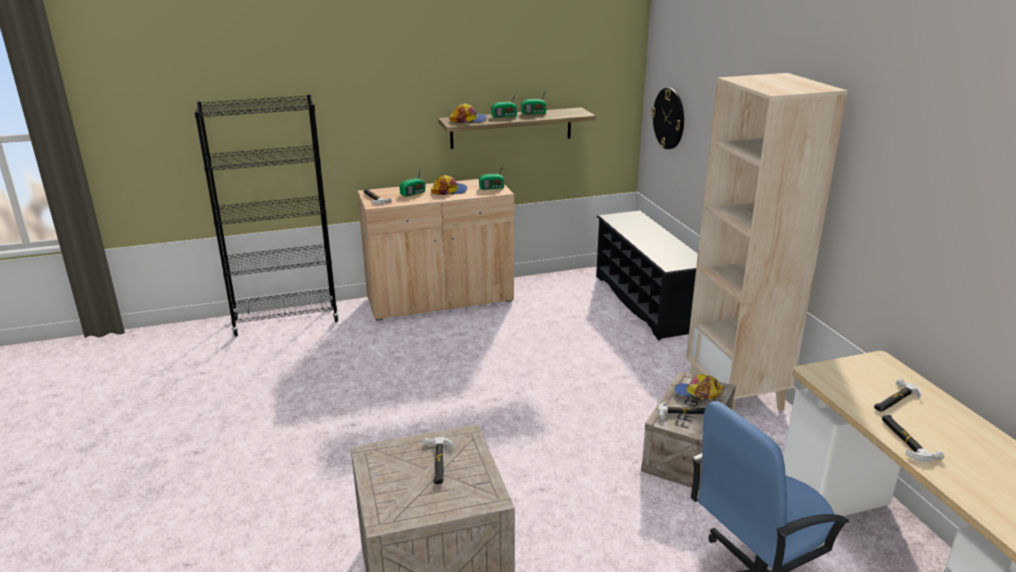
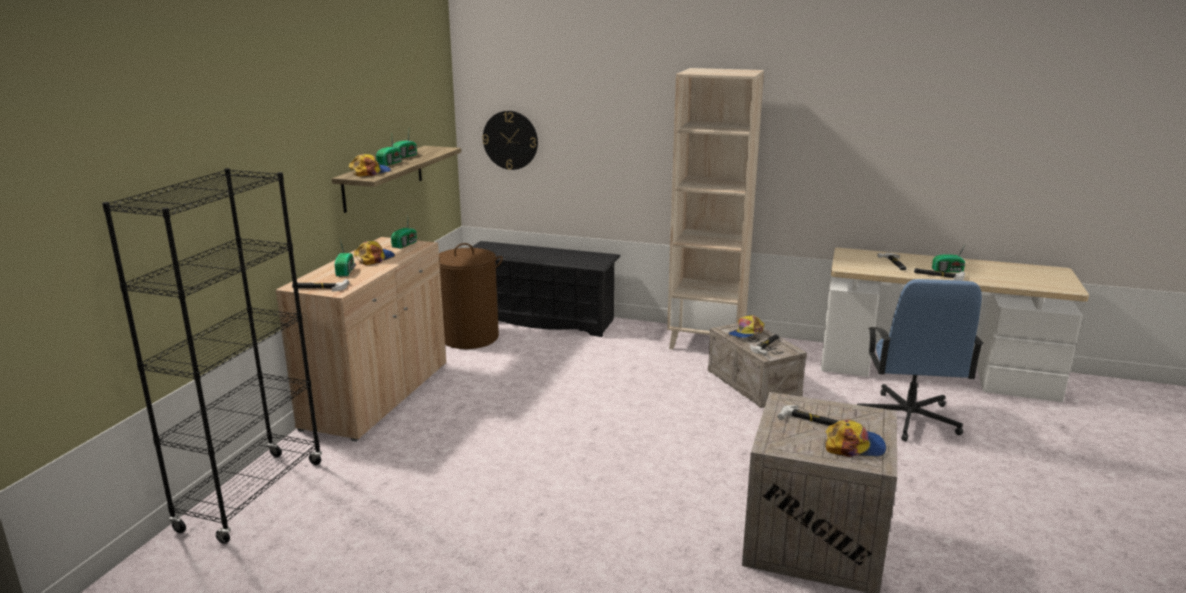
camera: 55 degrees left, 5 degrees down
(408, 498) = (854, 446): none -> cap
(569, 291) = (469, 337): none -> brown laundry basket
(942, 444) = (948, 271): none -> radio

